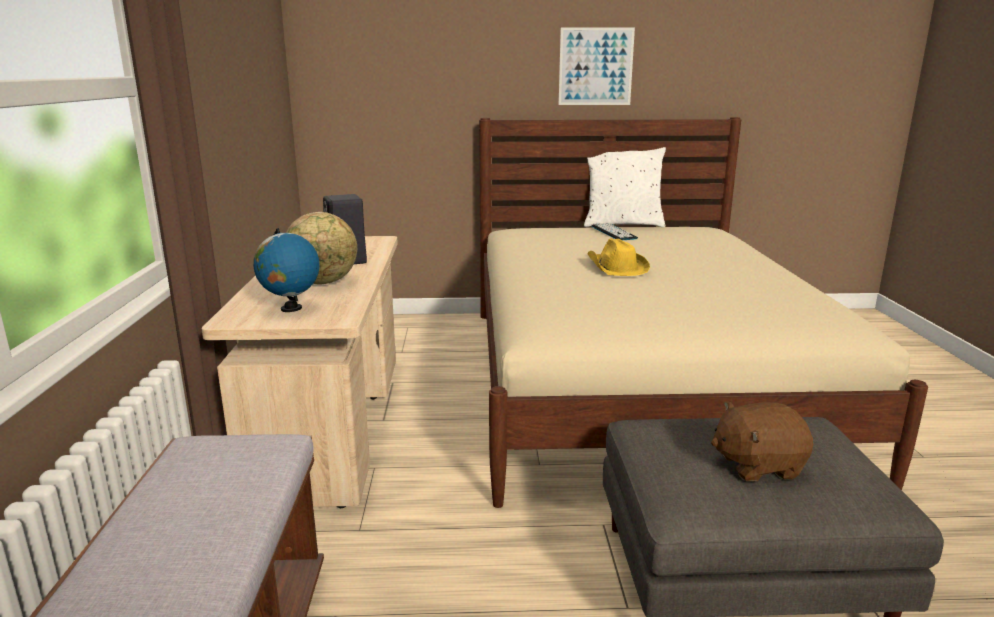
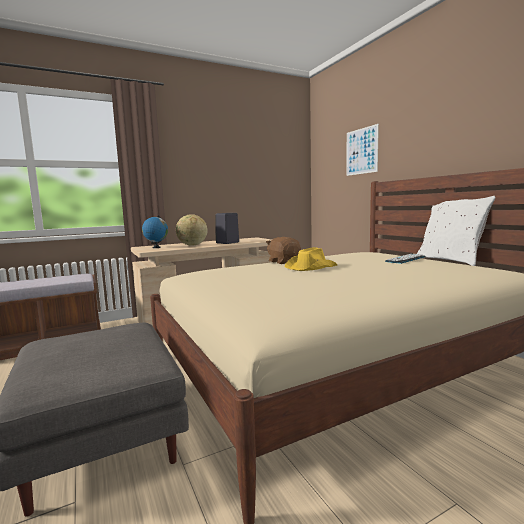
camera: 65 degrees right, 10 degrees down
(595, 66) = (448, 136): picture -> picture (361, 151)
(757, 465) = (78, 349): brown plush toy -> brown plush toy (284, 262)

